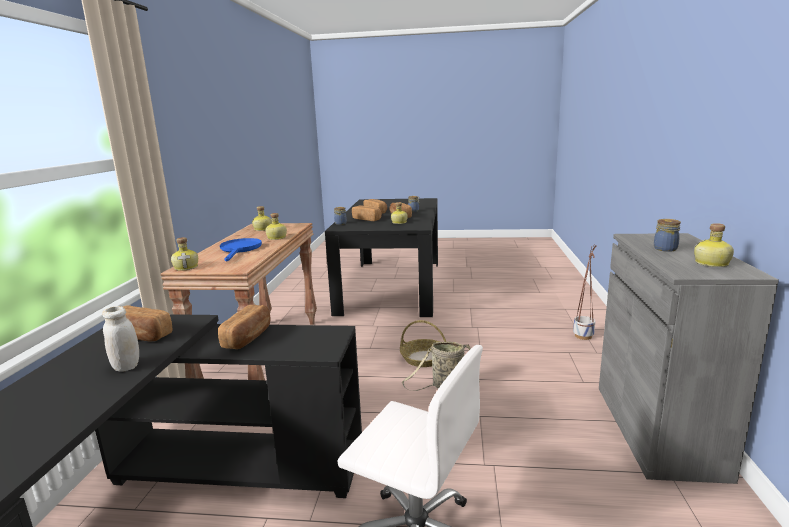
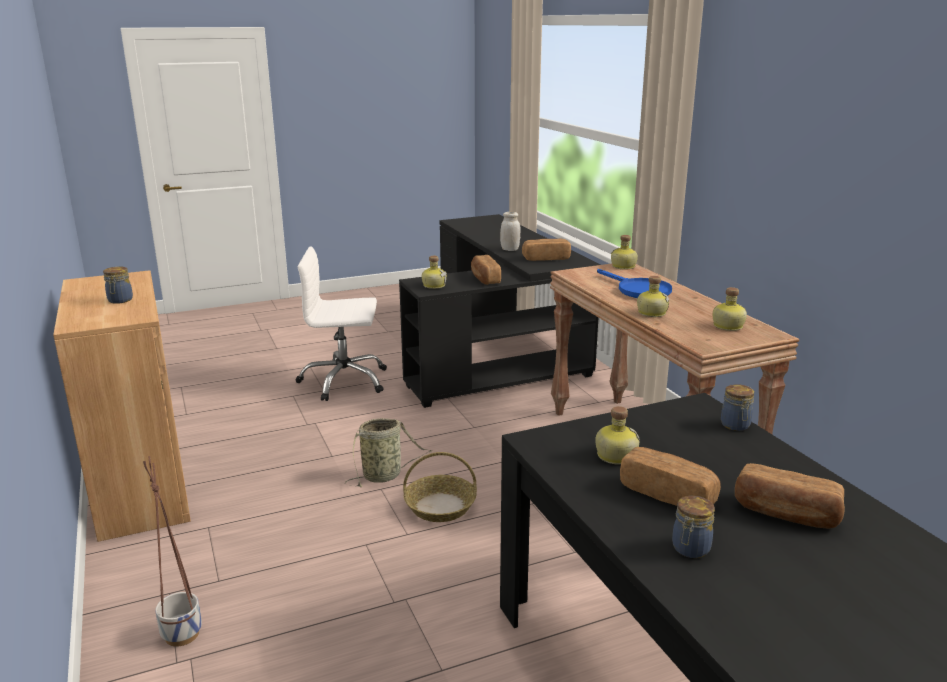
camera: 150 degrees right, 5 degrees up
(367, 219) = (719, 459): bread -> none
(657, 429) = (141, 488): grey cabinet -> brown cabinet
(712, 264) = (97, 287): bottle -> bottle (434, 285)

